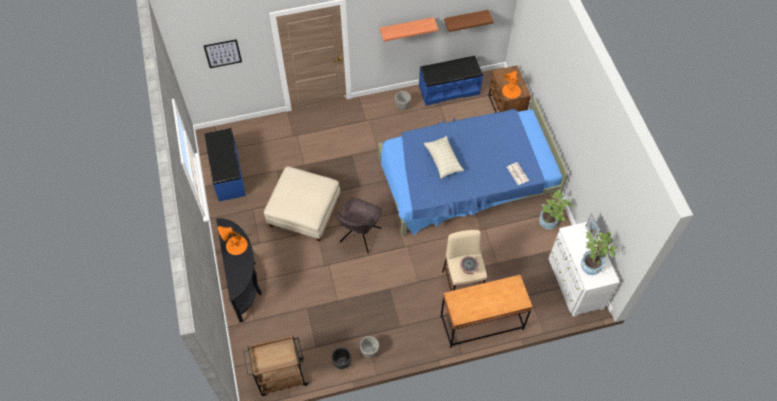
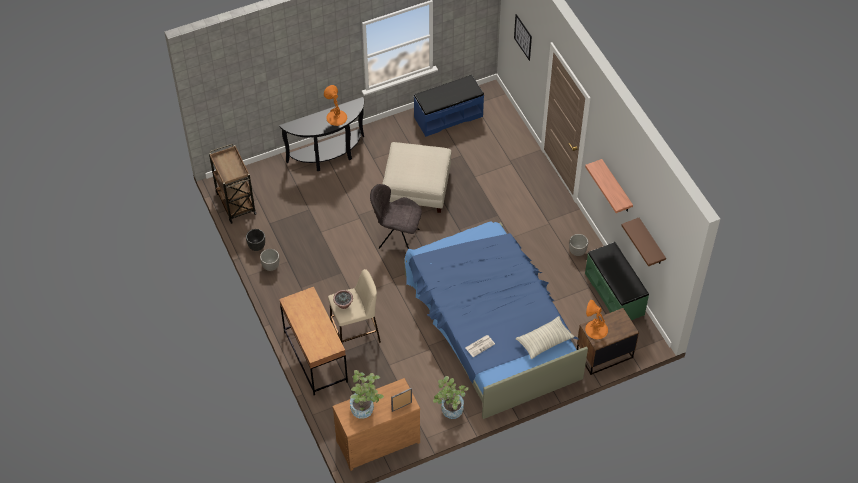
camera: 80 degrees right, 5 degrees down
(443, 160) = (481, 275): pillow -> pillow (544, 341)
(449, 90) = (615, 294): blue bench -> green bench
(574, 283) = (376, 440): white dresser -> brown dresser

